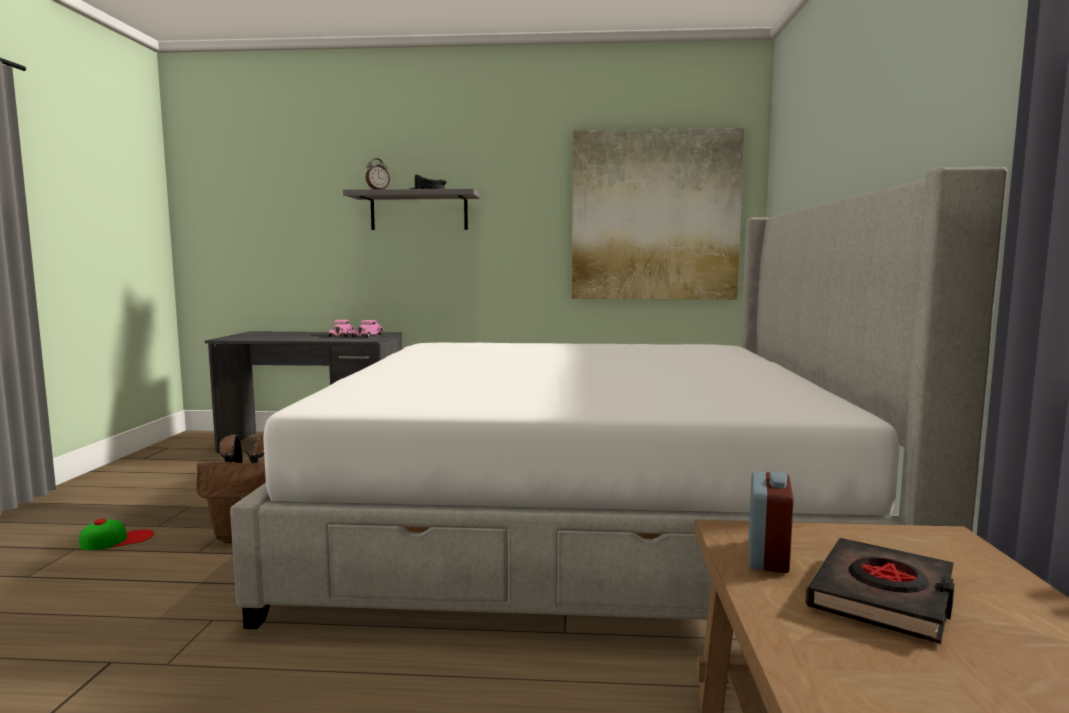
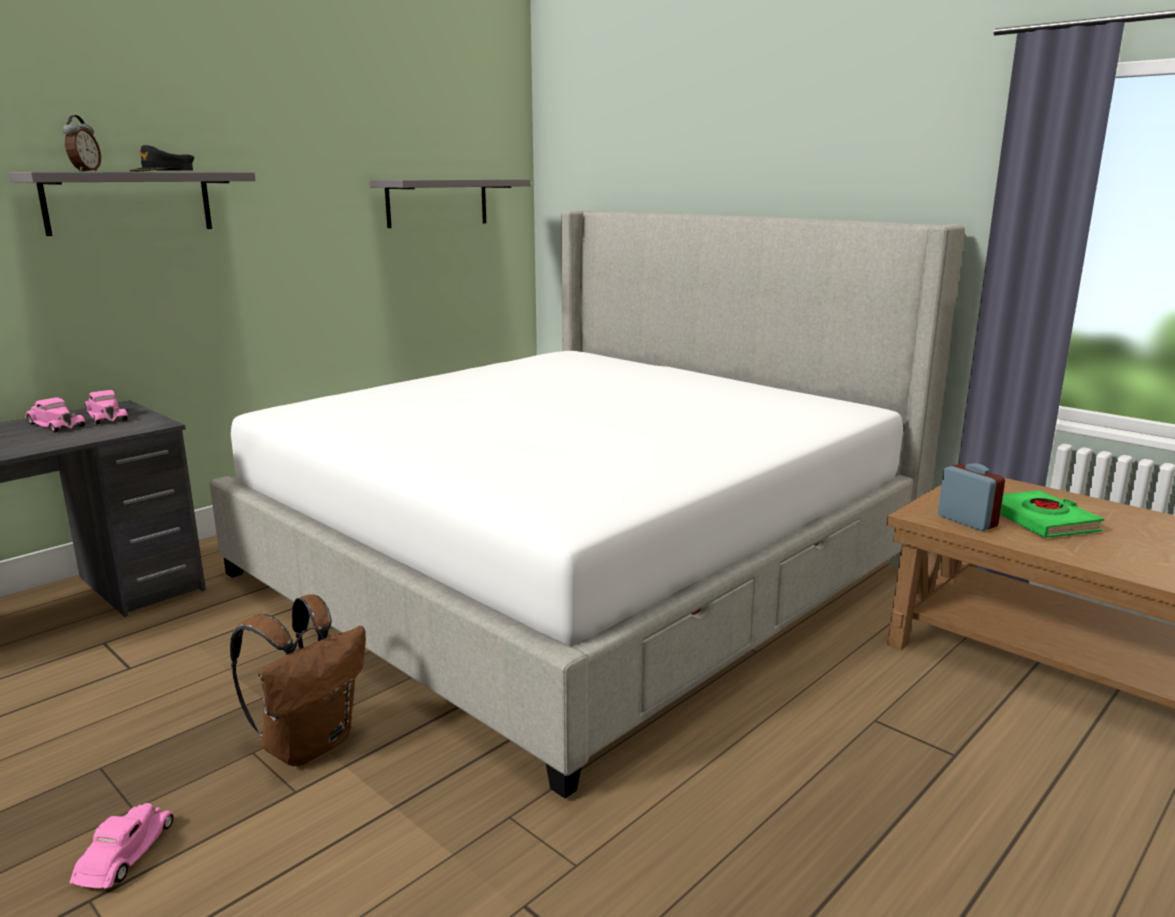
camera: 50 degrees left, 10 degrees up
(117, 540) = (124, 853): cap -> pink toy car
(655, 216) = (437, 202): picture -> grey shelf
(883, 597) = (1041, 520): black book -> green book

